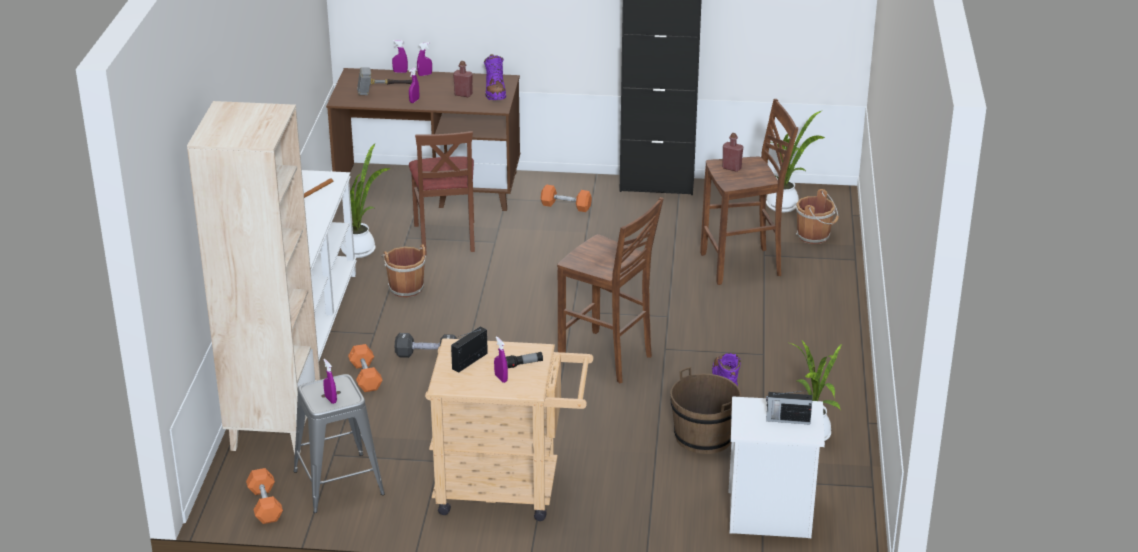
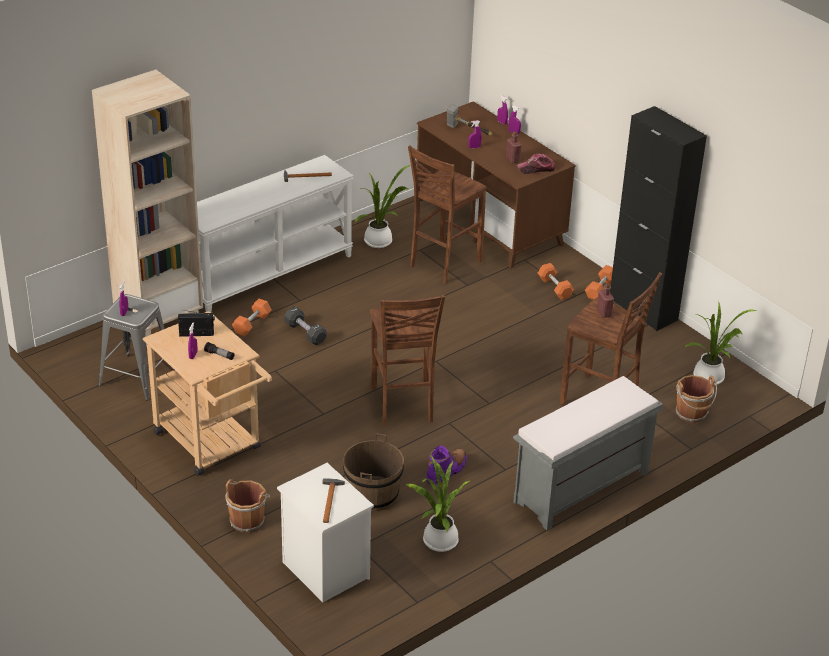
camera: 45 degrees right, 5 degrees up
(265, 505) = (84, 363): orange dumbbell -> orange dumbbell (600, 289)
(405, 287) = (364, 282): brown bucket -> brown bucket (247, 519)
(446, 237) = (443, 263): brown chair -> brown stool
(495, 92) = (536, 168): purple boot -> cap
(787, 419) = (330, 500): radio -> hammer
(835, 332) = (580, 488): none -> grey bench

